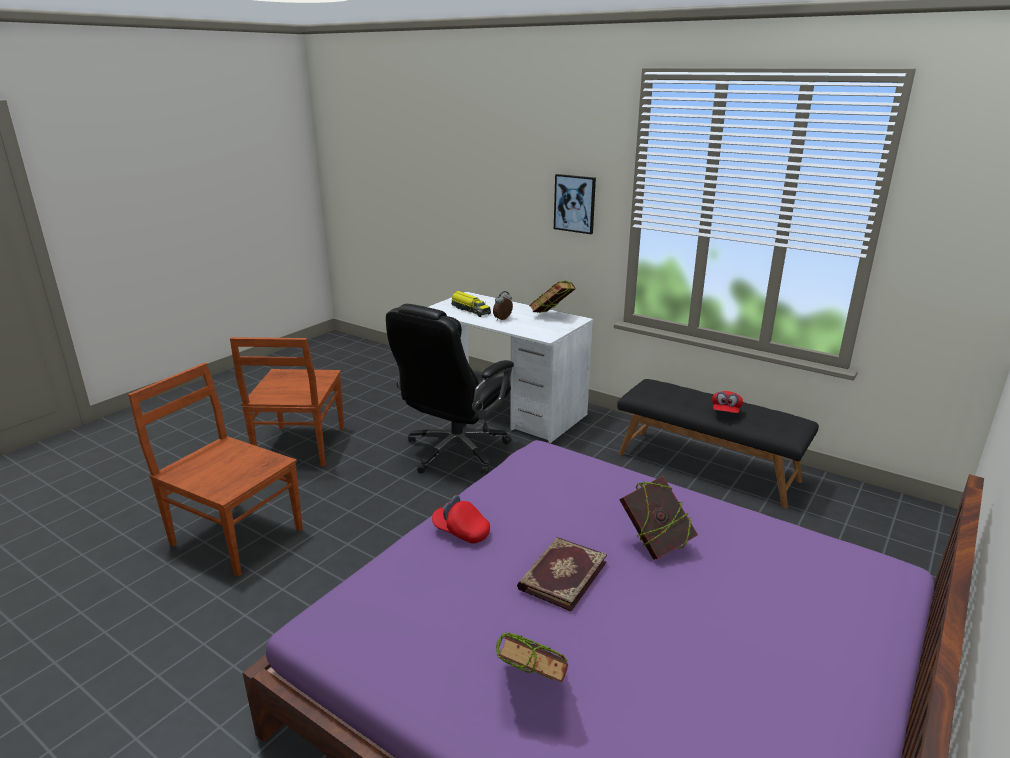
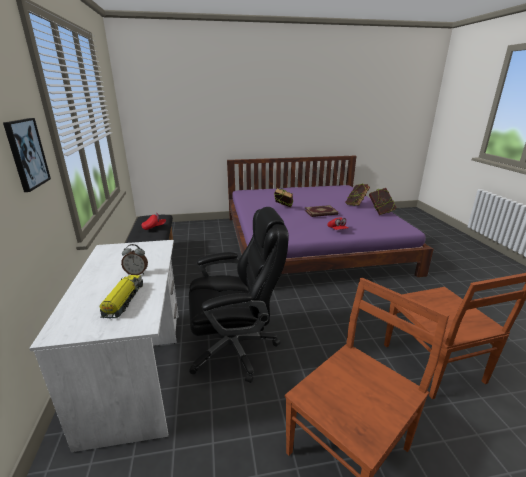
camera: 135 degrees left, 0 degrees up
(551, 316) = (105, 259): book -> book (380, 212)

